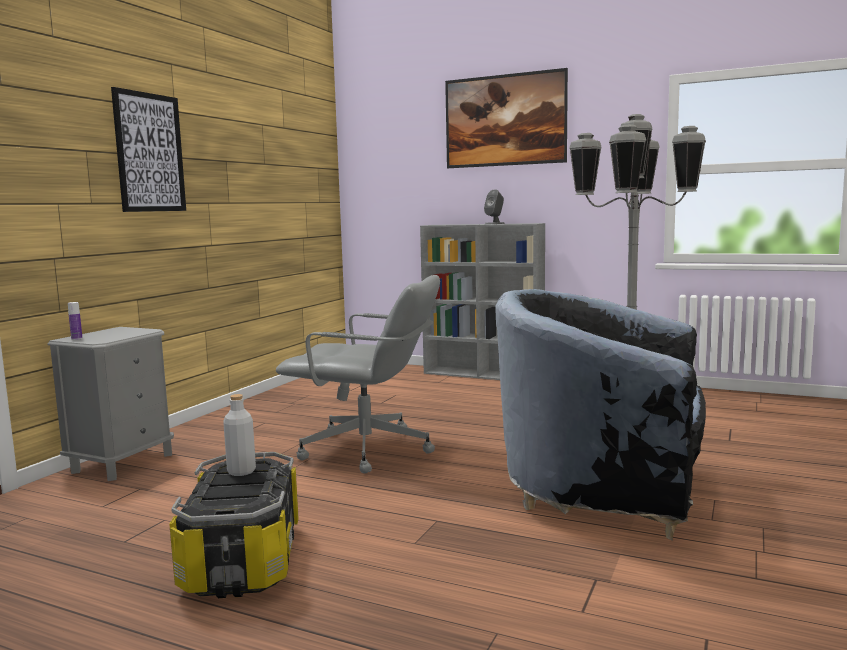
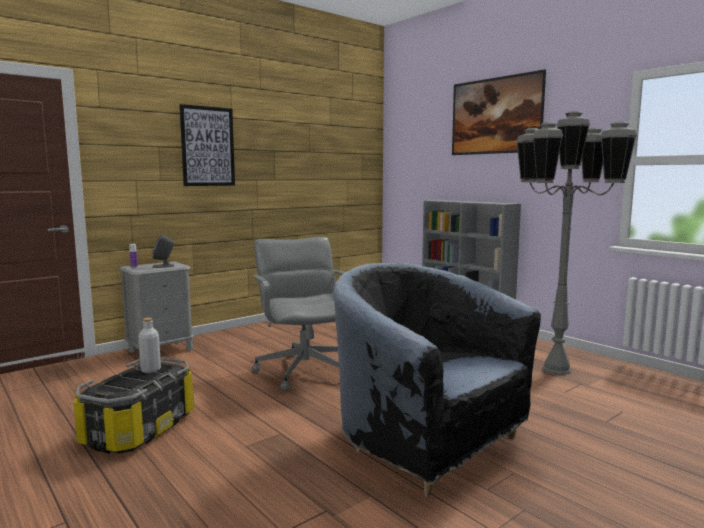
camera: 25 degrees right, 0 degrees up
(368, 450) = (305, 370): grey office chair -> grey office chair turned 150 degrees counterclockwise
(494, 223) = (479, 202): grey speaker -> grey speaker (164, 266)

